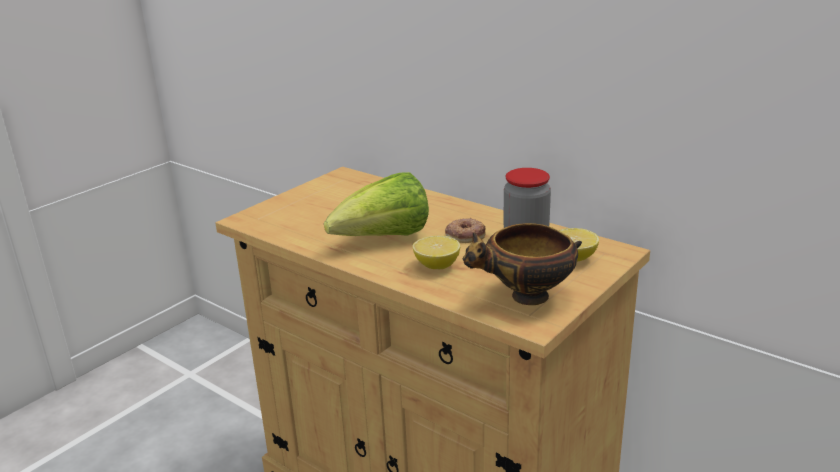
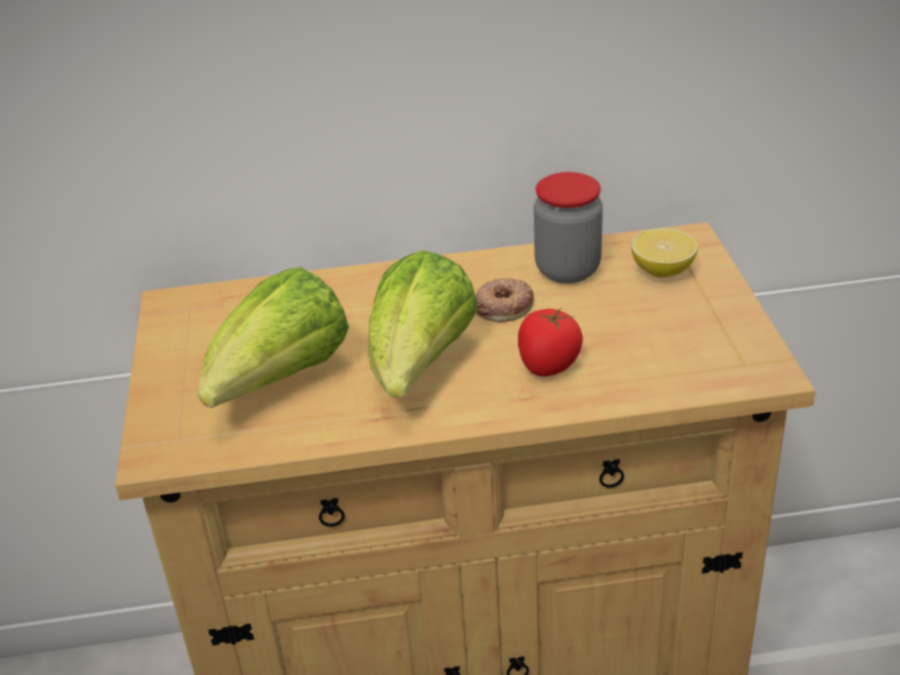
camera: 45 degrees left, 10 degrees up
(325, 218) = (281, 381): none -> lettuce
(437, 265) = (548, 364): lemon -> tomato
(526, 298) = (706, 346): bowl -> none

